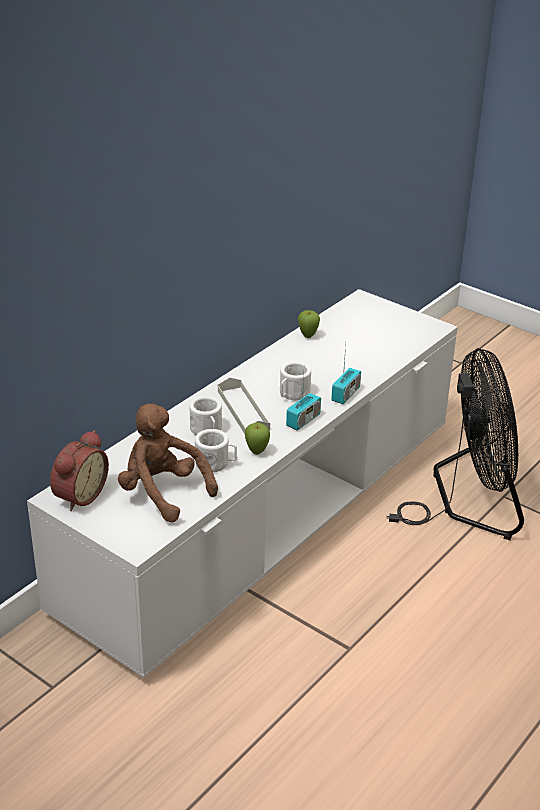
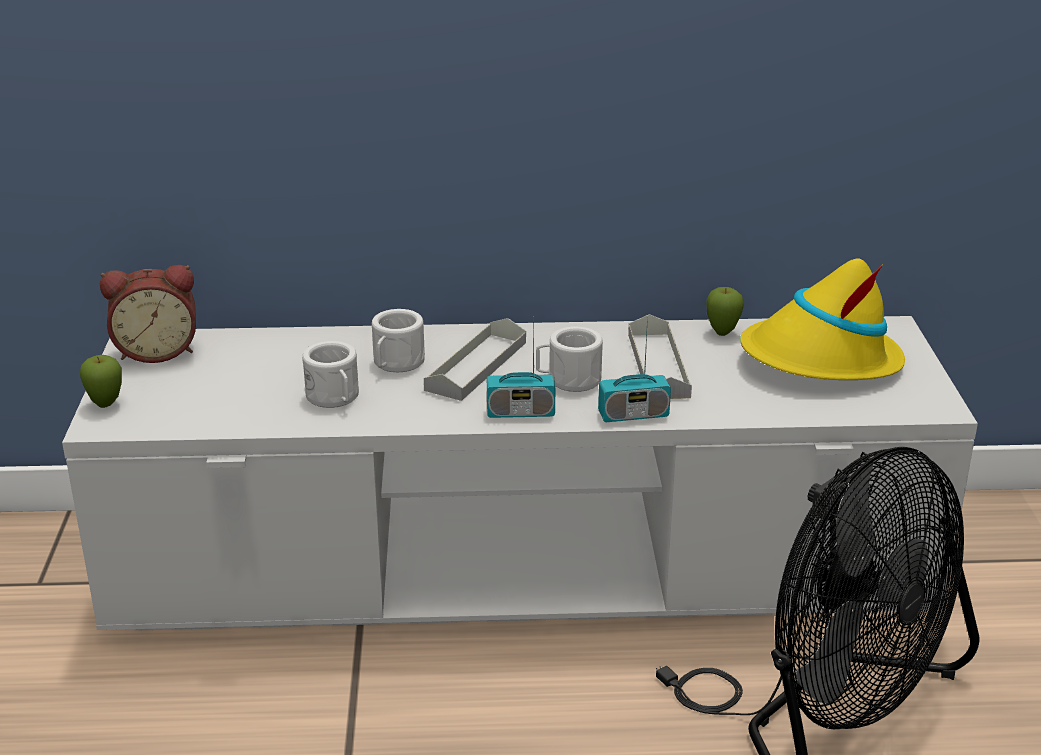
camera: 50 degrees right, 5 degrees down
(162, 492) = (228, 393): brown plush toy -> none
(257, 452) = (399, 412): apple -> apple (106, 404)
(312, 366) = (658, 365): none -> grey tray
(365, 329) = (820, 360): none -> yellow hat

